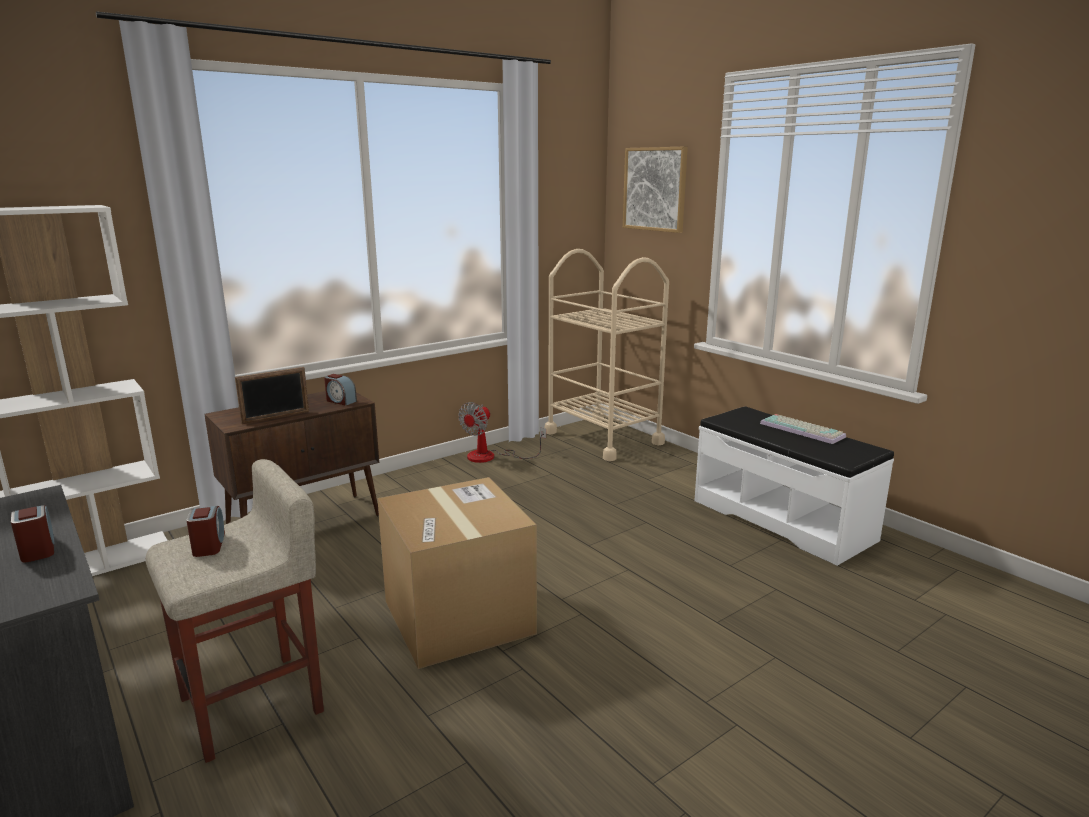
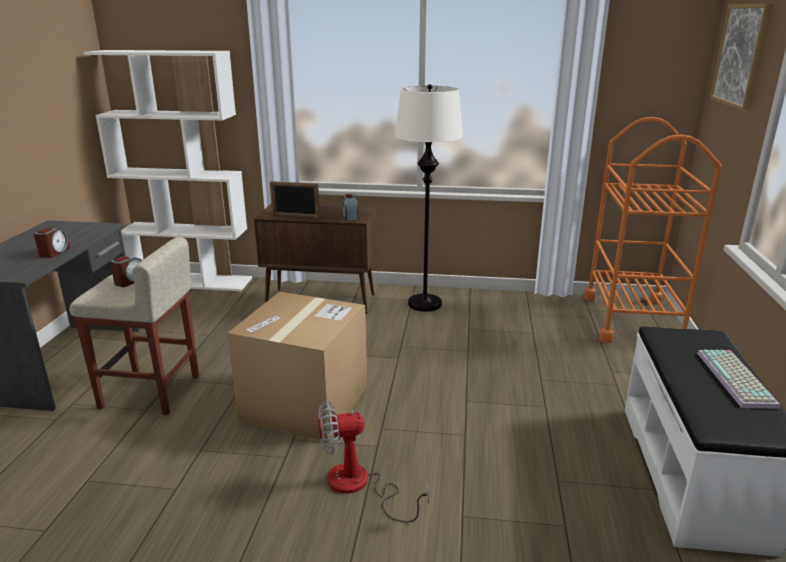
camera: 45 degrees right, 5 degrees up
(422, 485) = (424, 303): none -> white floor lamp
(491, 456) = (507, 301): fan -> fan (359, 486)
(603, 438) = (632, 320): beige cart -> orange cart

